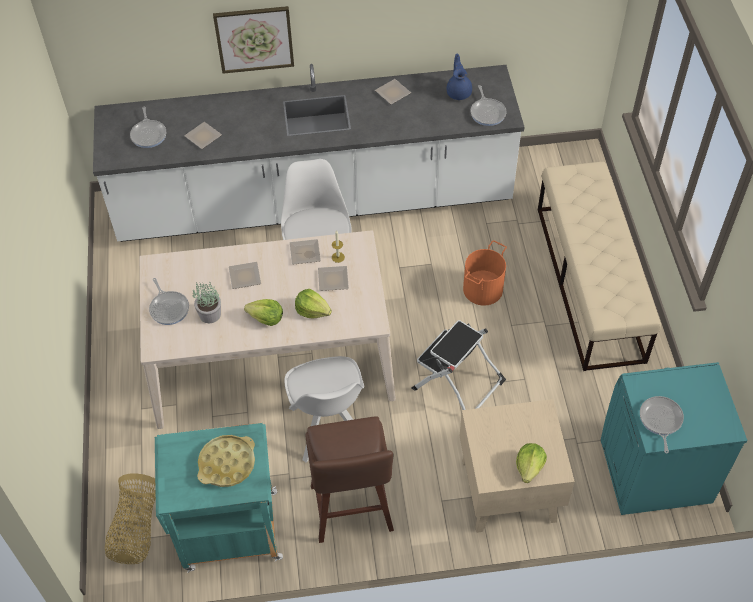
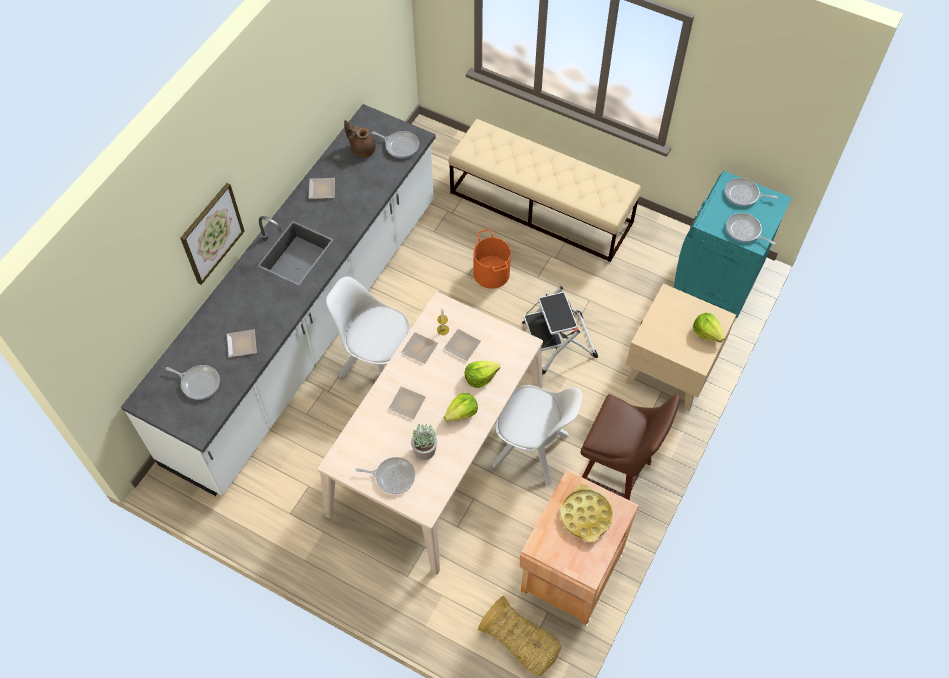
camera: 55 degrees left, 5 degrees up
(229, 531) = (571, 574): turquoise cart -> brown cart
(459, 92) = (362, 149): blue teapot -> brown teapot
(705, 395) = (743, 195): none -> frying pan

